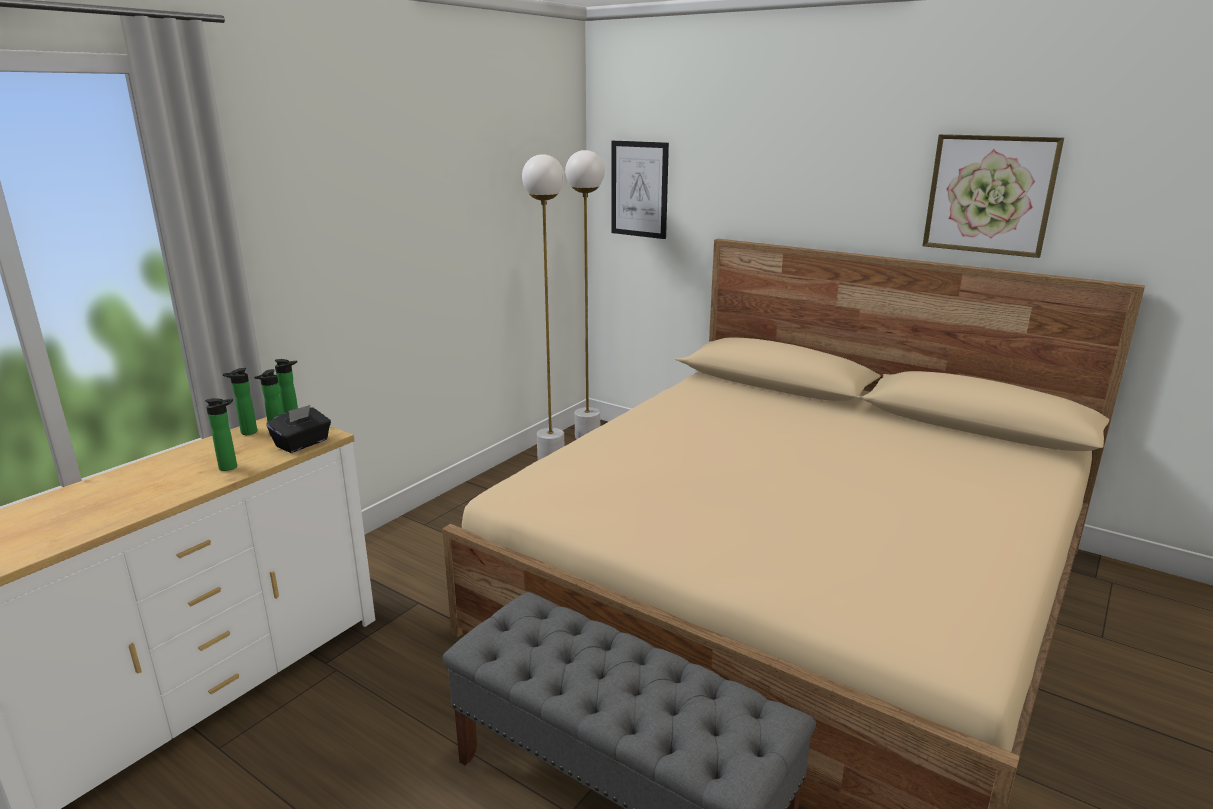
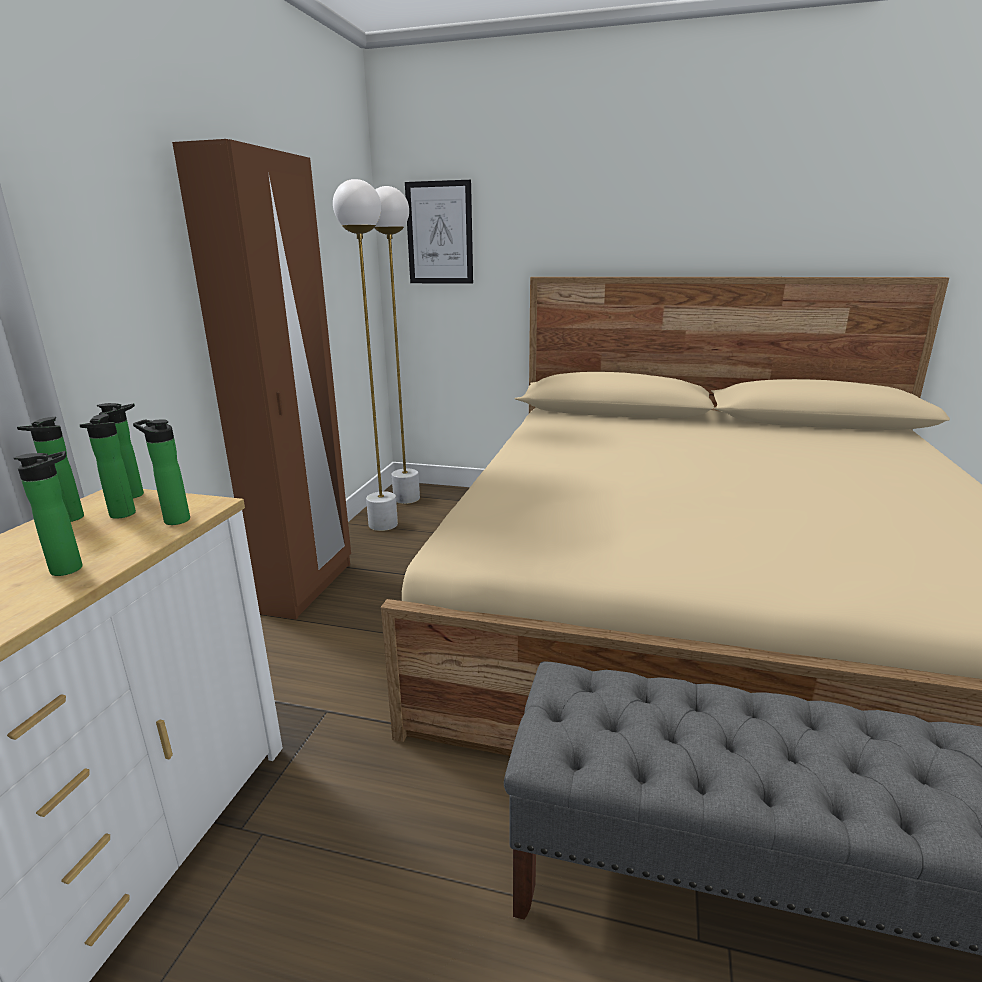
camera: 20 degrees left, 0 degrees up
(302, 444) = (174, 520): black tissue box -> bottle
(457, 504) = (307, 587): none -> brown wardrobe
(989, 194) = (805, 206): picture -> none

